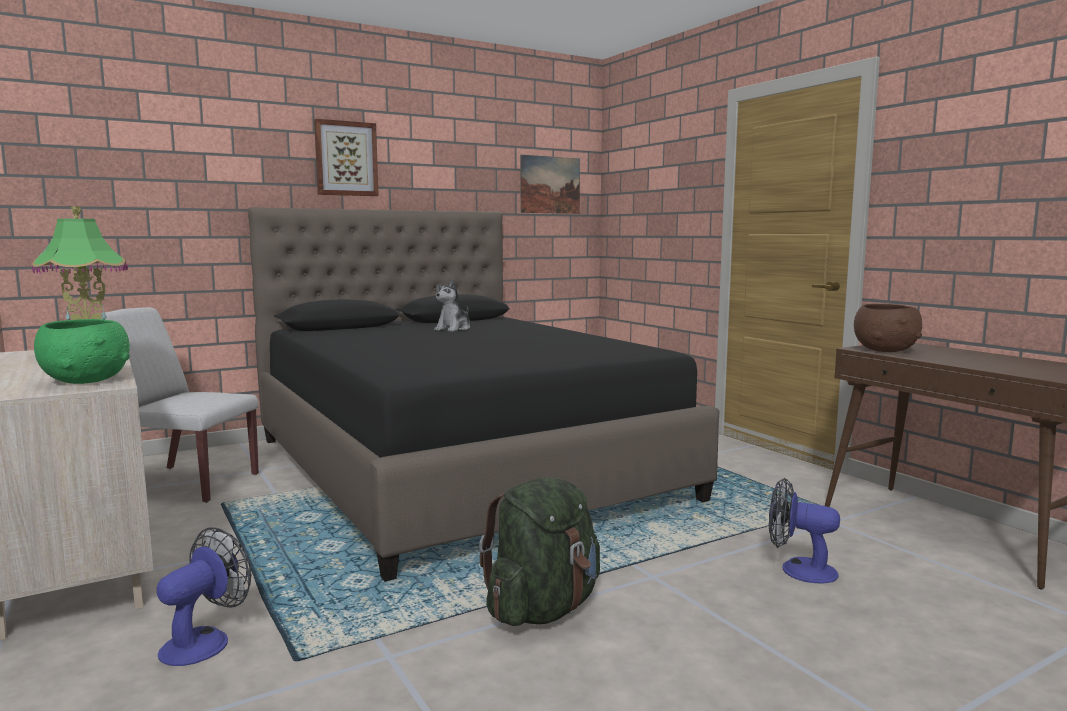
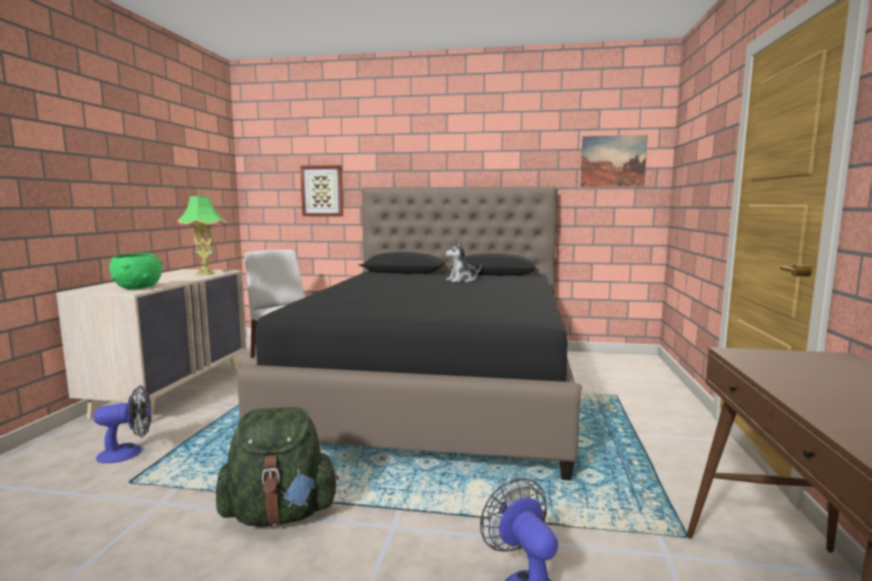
camera: 40 degrees right, 0 degrees up
(346, 158) = (432, 150): picture -> picture (322, 191)
(886, 350) = (766, 361): brown bowl -> none

